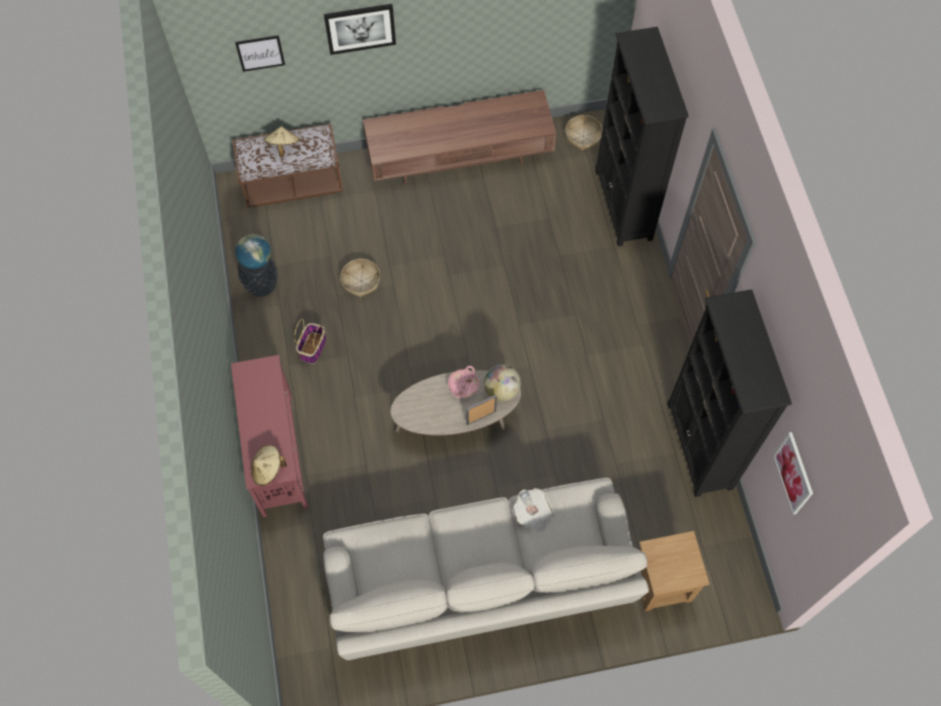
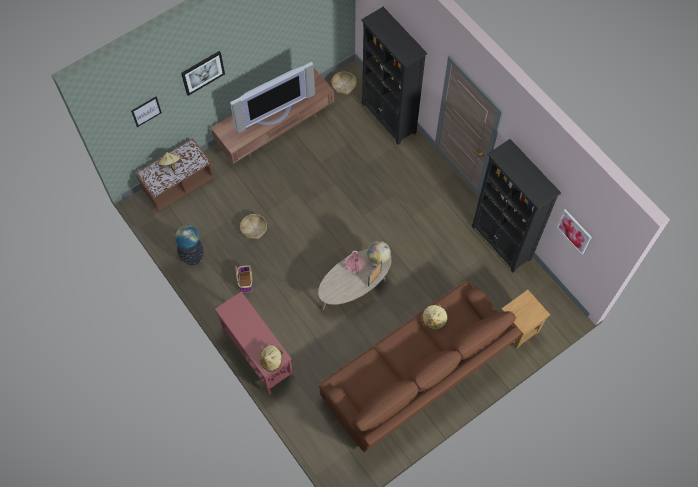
camera: 25 degrees left, 0 degrees up
(456, 129) = (272, 111): none -> television
(480, 581) = (416, 374): white sofa -> brown sofa
(533, 514) = (434, 320): newspaper -> beige hat

